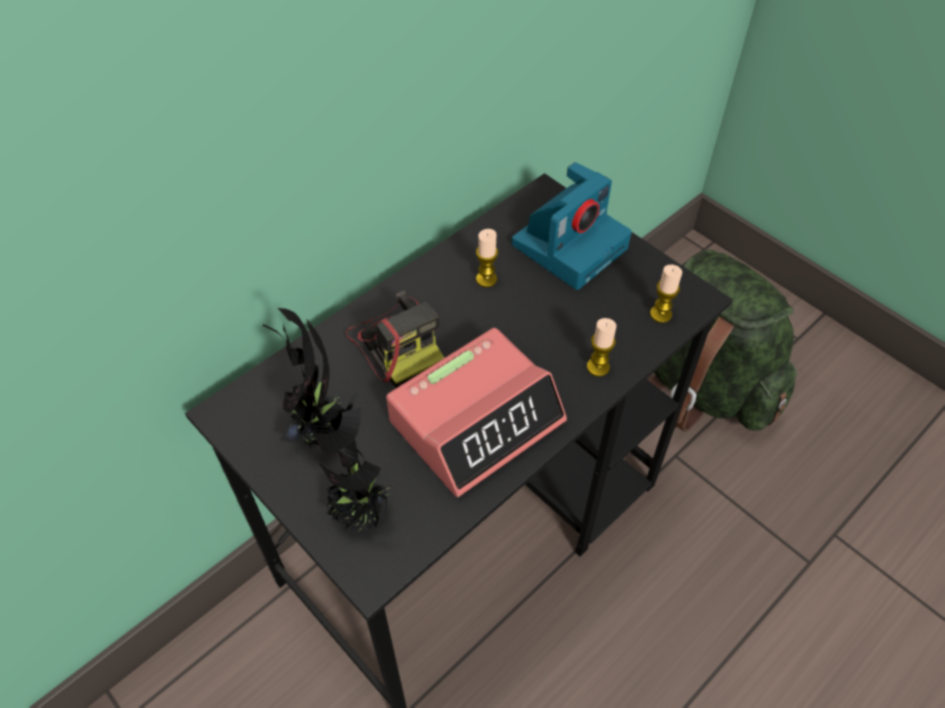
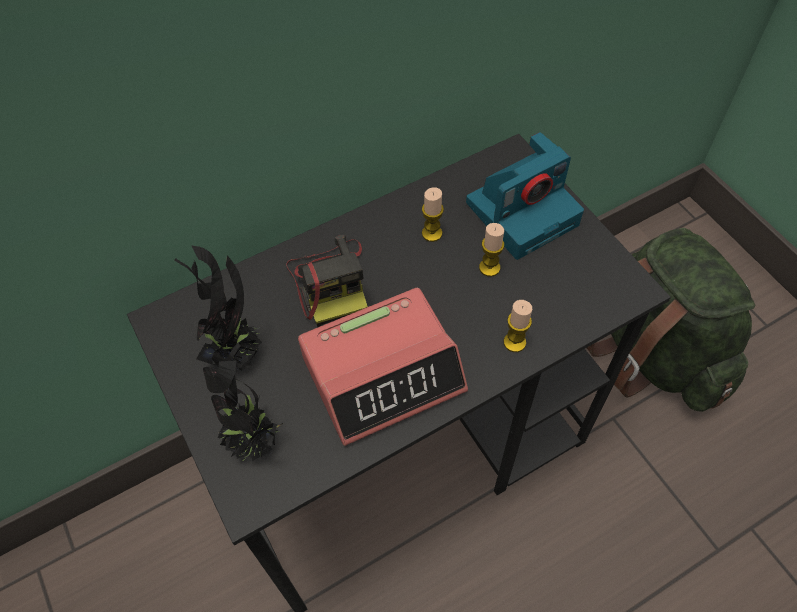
camera: 15 degrees right, 5 degrees up
(660, 314) = (592, 299): candle -> candle (489, 267)

